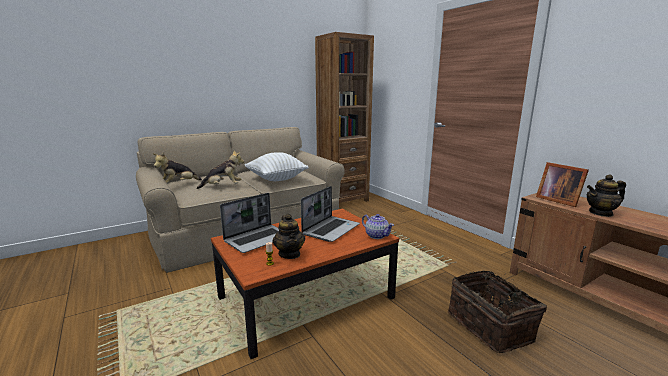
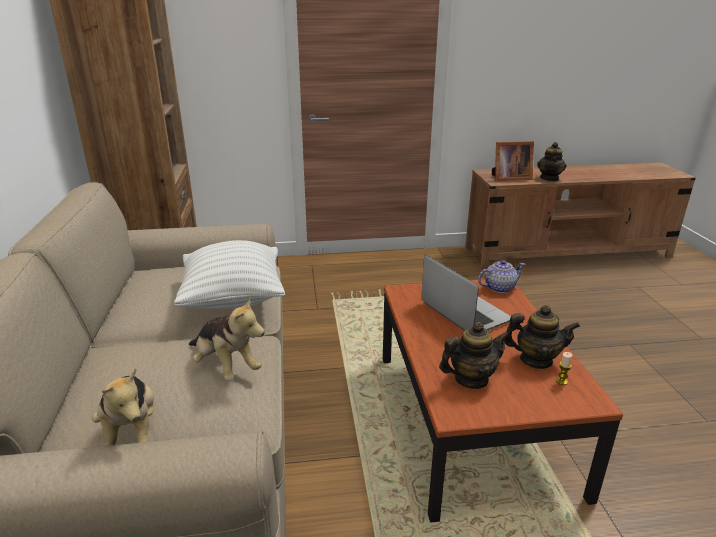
camera: 65 degrees left, 10 degrees up
(223, 187) = (225, 366): plush toy -> plush toy turned 120 degrees clockwise
(258, 239) = (471, 379): laptop -> teapot
(491, 326) = (565, 316): basket -> none

